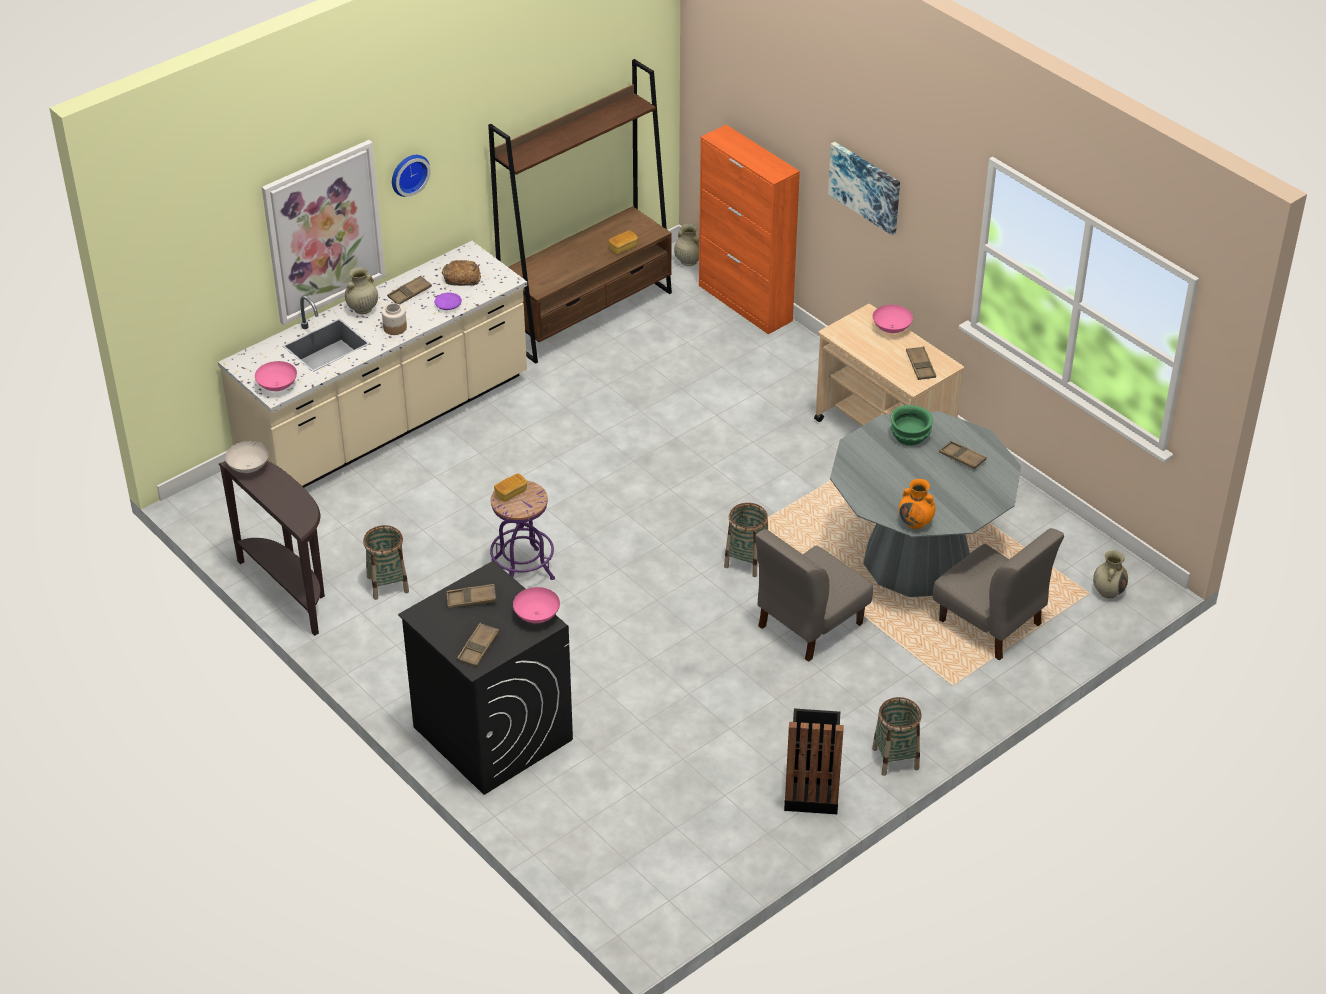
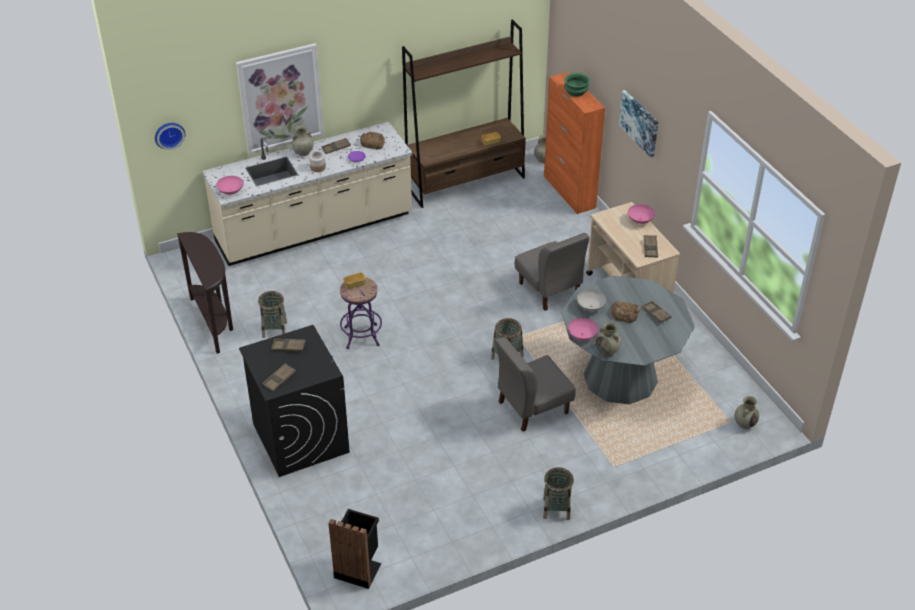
camera: 15 degrees right, 0 degrees up
(249, 467) = (193, 239): white bowl -> white bowl (591, 307)
(408, 173) = (343, 70): wall clock -> wall clock (169, 134)
(536, 616) = (325, 366): pink bowl -> pink bowl (582, 336)
(811, 792) = (491, 520): black trash can -> black trash can (358, 568)
(910, 436) = (626, 293): green bowl -> green bowl (576, 92)
(916, 522) = (607, 351): orange vase -> beige vase
(919, 465) = (625, 314): none -> bread
(990, 623) = (655, 430): grey chair -> grey chair (549, 290)

